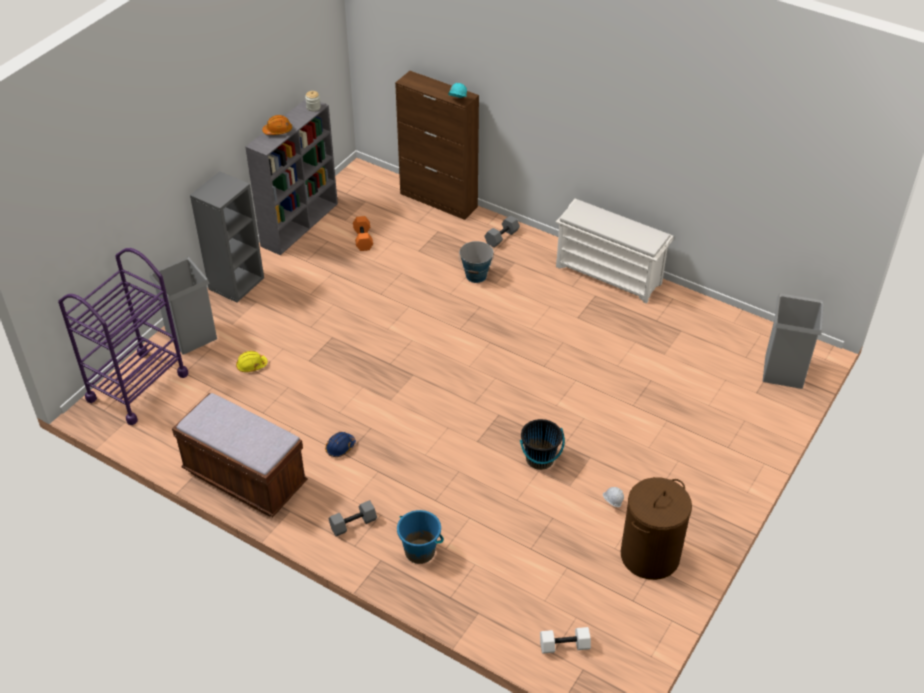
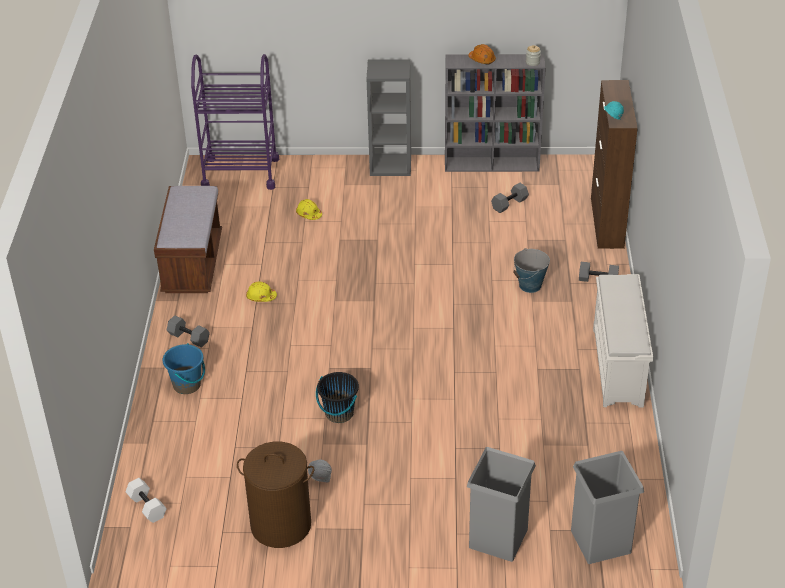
camera: 60 degrees right, 5 degrees down
(191, 335) = (314, 172): grey trash can -> grey trash can (498, 537)
(340, 447) = (261, 297): blue hard hat -> yellow hard hat
(363, 239) = (509, 204): orange dumbbell -> grey dumbbell

